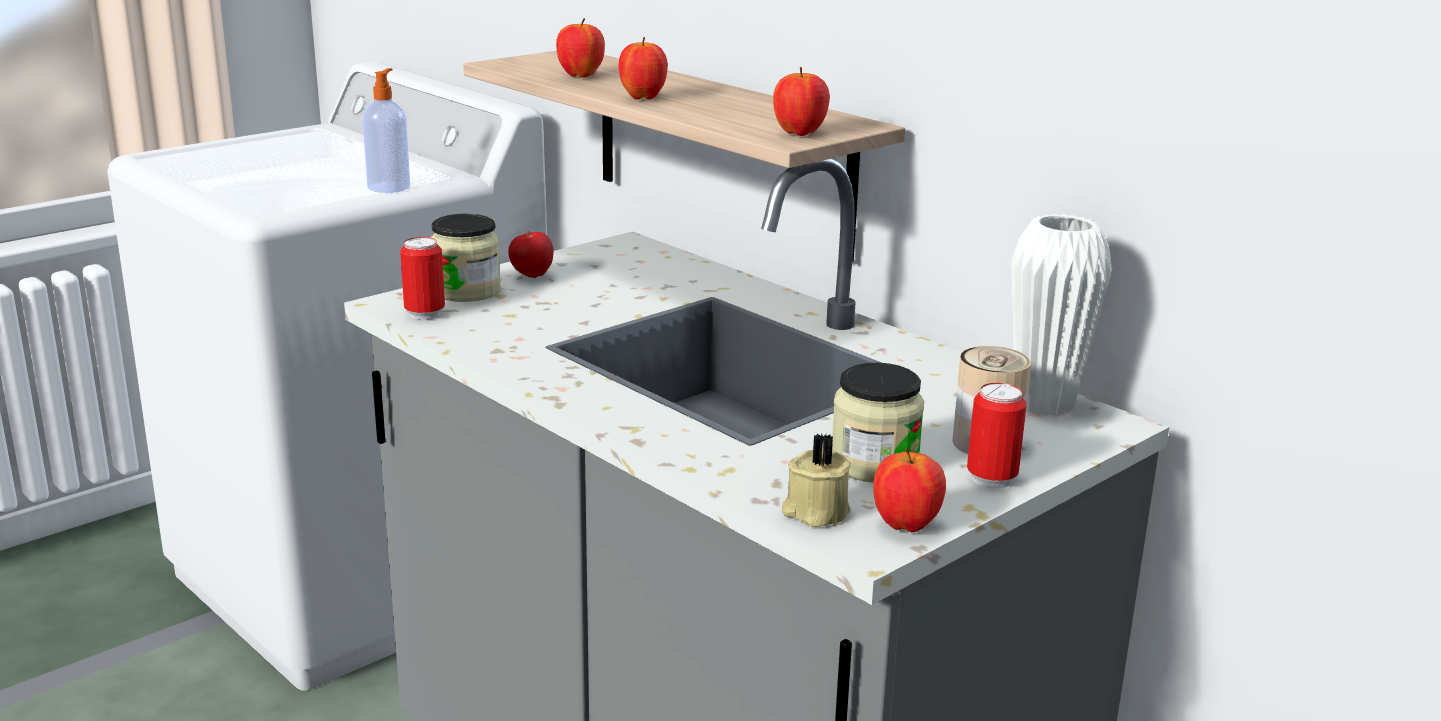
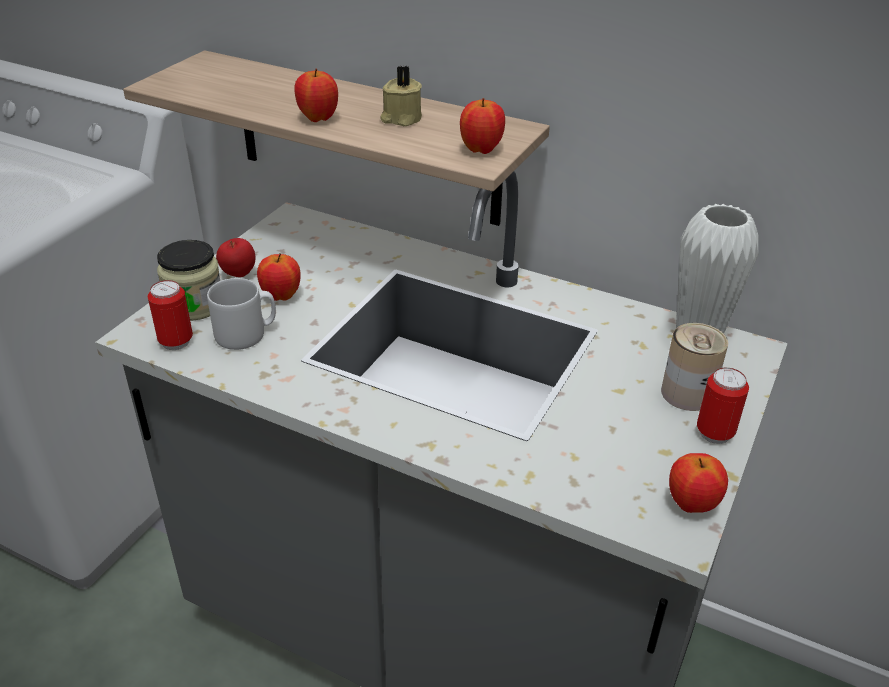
camera: 20 degrees left, 15 degrees up
(389, 187) = (67, 198): soap dispenser -> none
(503, 319) = (246, 334): none -> grey mug
(581, 76) = (241, 93): apple -> apple (281, 296)
(815, 512) = (621, 508): beige candle -> beige candle (401, 119)
(874, 464) = (628, 439): jar -> none

